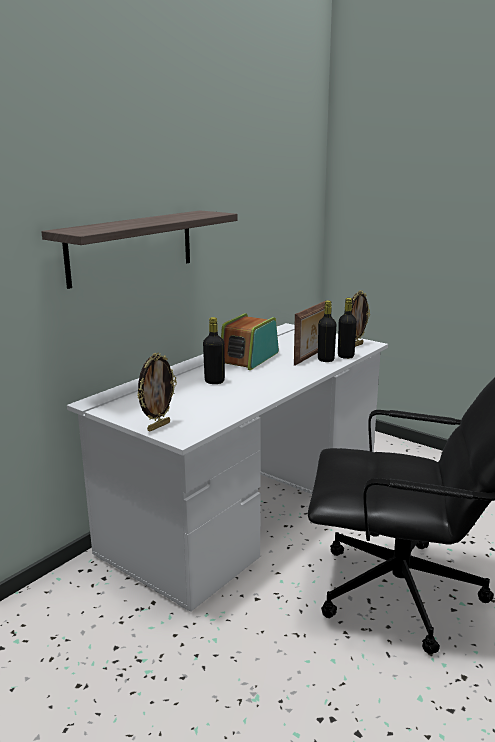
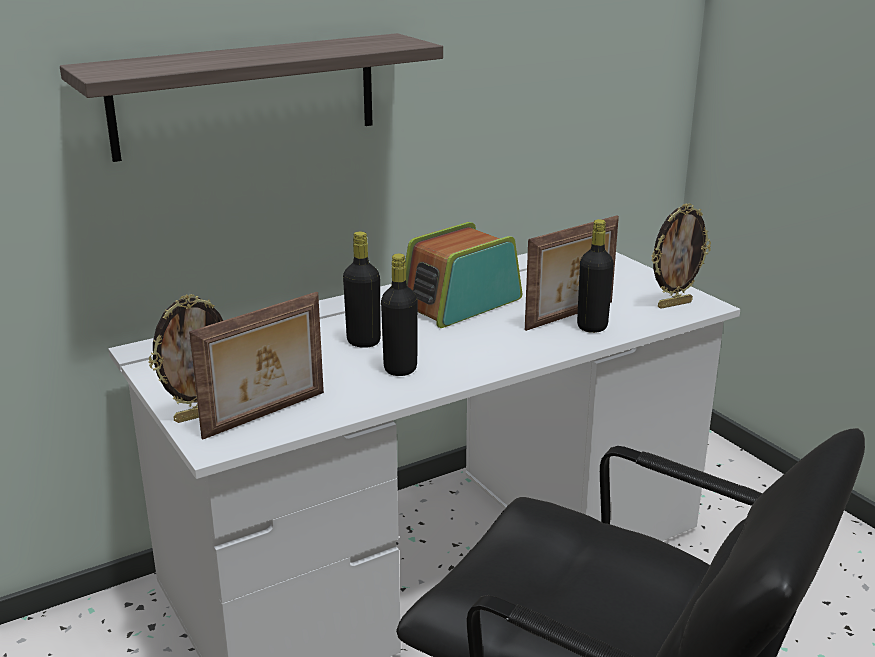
camera: 20 degrees right, 5 degrees up
(196, 420) = (266, 415): none -> picture frame
(345, 356) = (635, 324): black bottle -> black bottle (400, 369)

